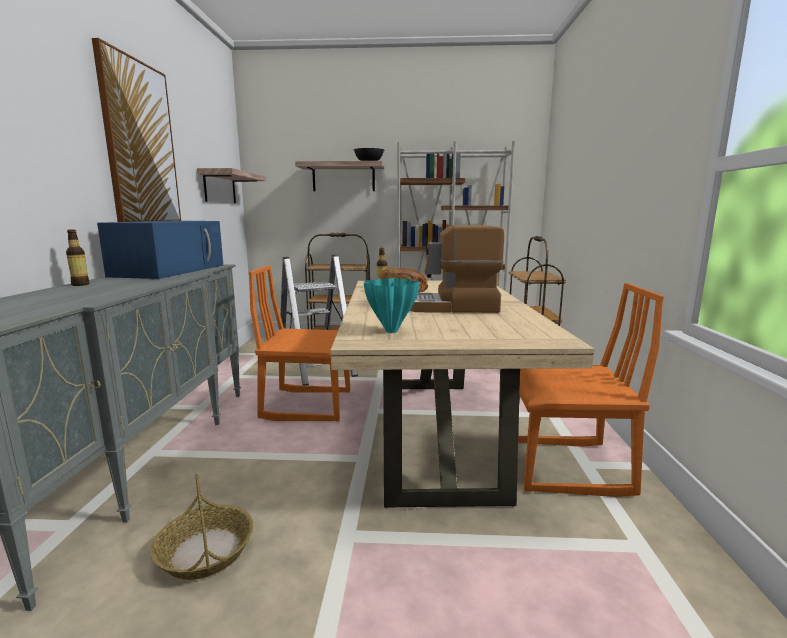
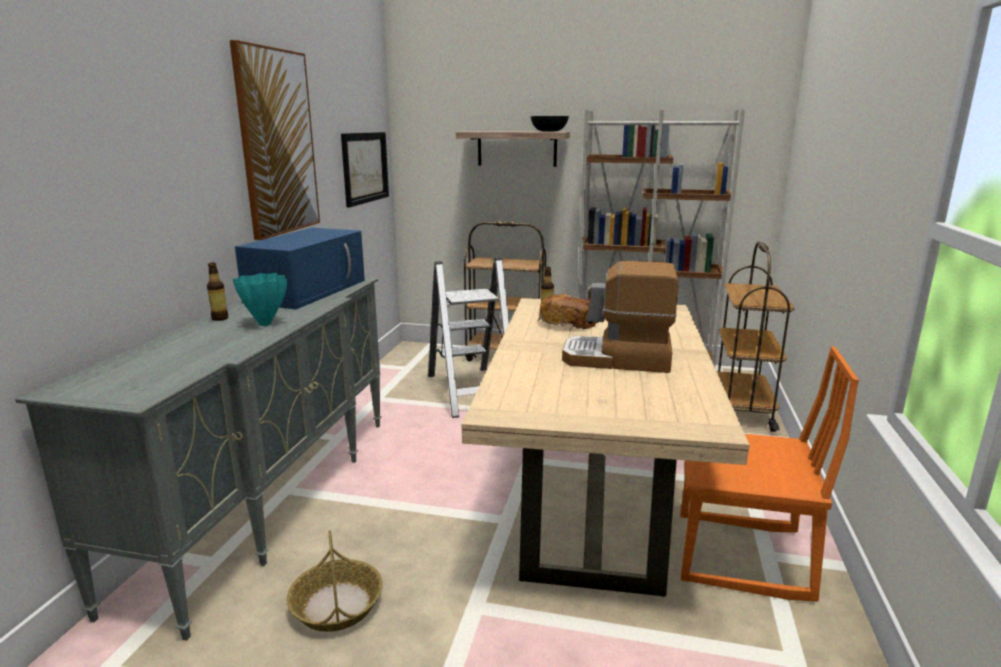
camera: 10 degrees right, 5 degrees up
(220, 187) = (365, 167): shelf -> picture
(307, 404) = (454, 444): orange chair -> none
(391, 331) = (533, 397): turquoise vase -> turquoise vase (265, 324)

